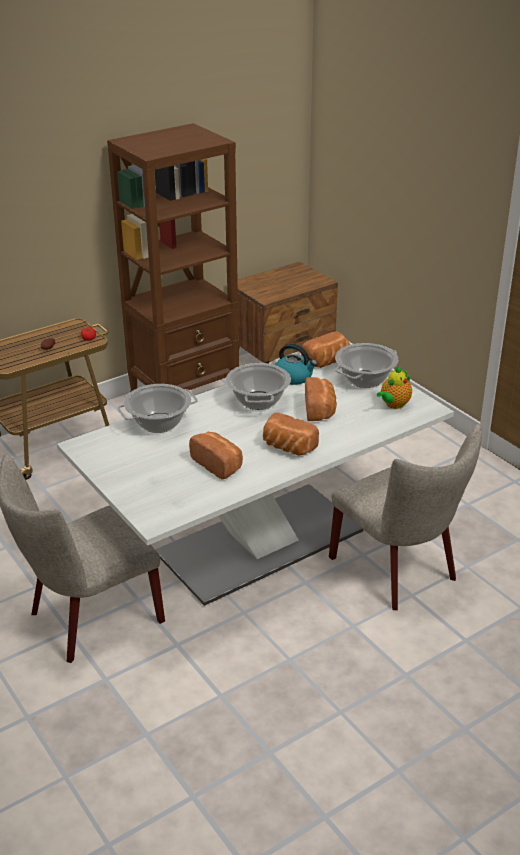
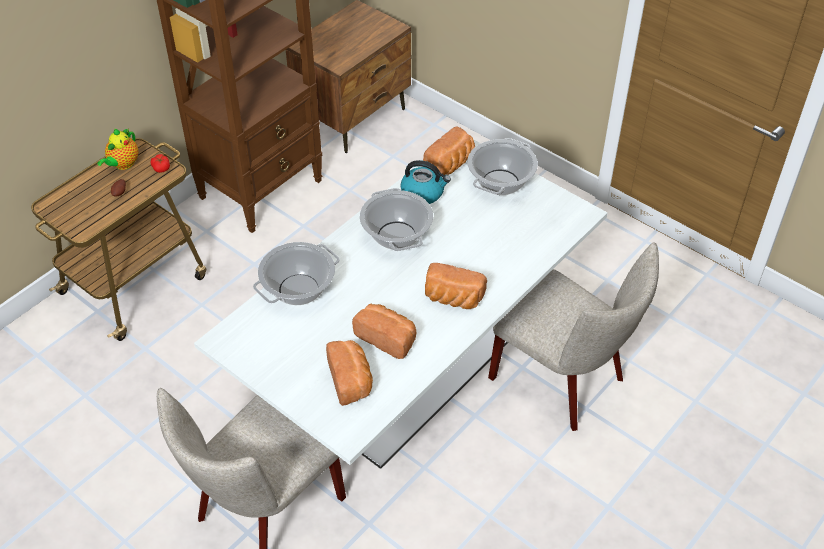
camera: 15 degrees left, 15 degrees up
(320, 410) = (468, 237): bread -> bread (351, 380)
(394, 405) = (543, 215): teapot -> teapot (123, 164)

